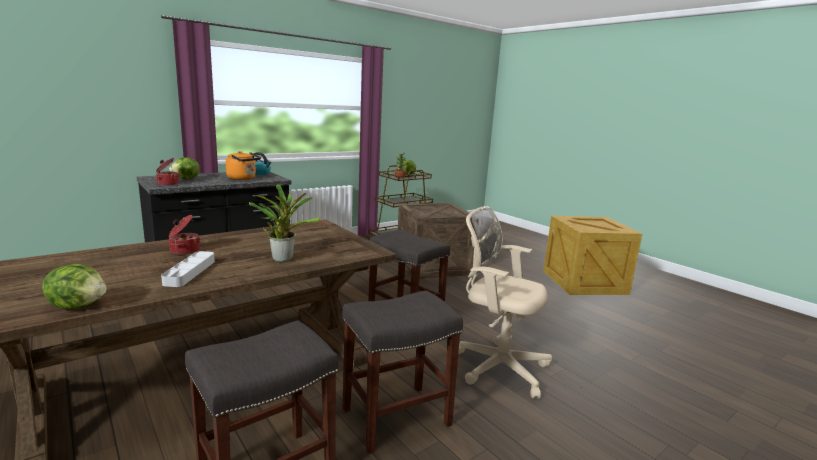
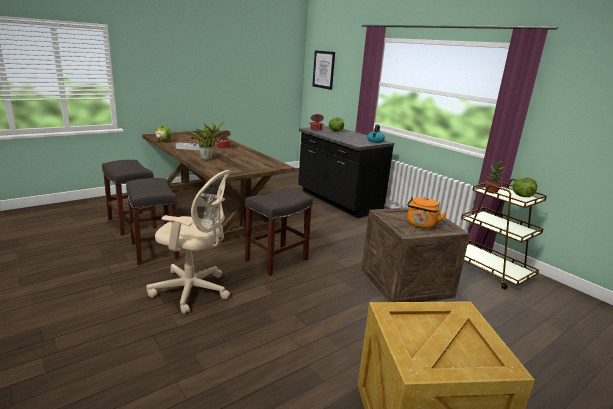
camera: 90 degrees right, 5 degrees up
(48, 85) = (323, 69): none -> picture
(243, 178) = (349, 139): orange kettle -> orange kettle (421, 225)
(496, 365) = (193, 291): beige office chair -> beige office chair turned 75 degrees clockwise

